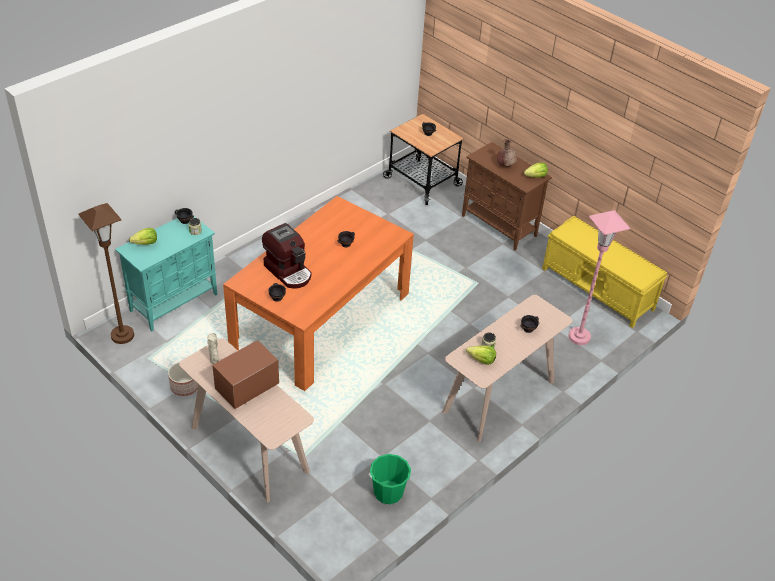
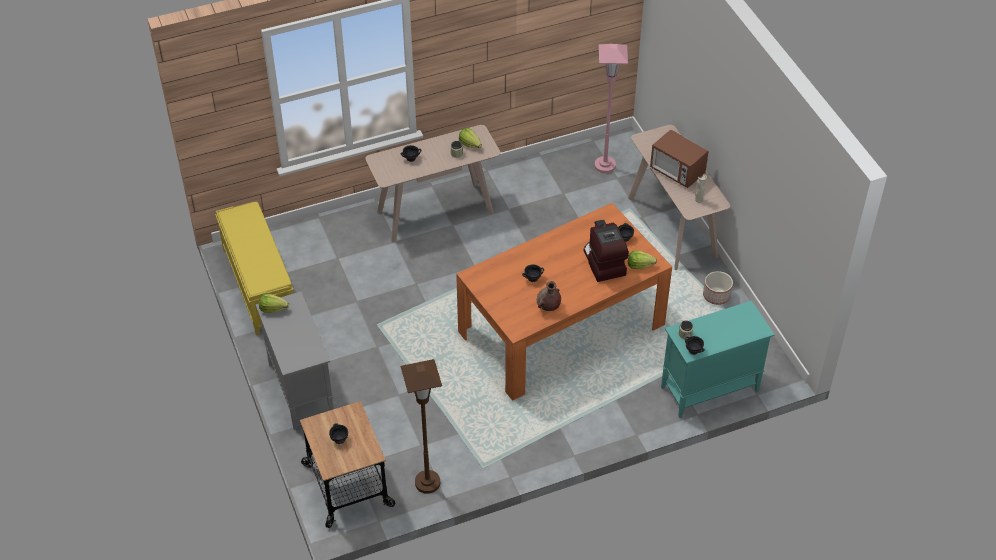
camera: 155 degrees left, 5 degrees up
(122, 335) = (769, 364): brown floor lamp -> brown floor lamp (427, 483)
(145, 243) = (741, 332): lettuce -> lettuce (639, 265)
(247, 388) = (677, 172): microwave -> microwave turned 60 degrees clockwise
(388, 492) = (571, 167): green bucket -> none
(499, 226) = (301, 389): brown cabinet -> grey cabinet
(505, 165) = (295, 333): brown vase -> brown vase (548, 307)
(579, 337) = (320, 242): pink floor lamp -> pink floor lamp (605, 166)

